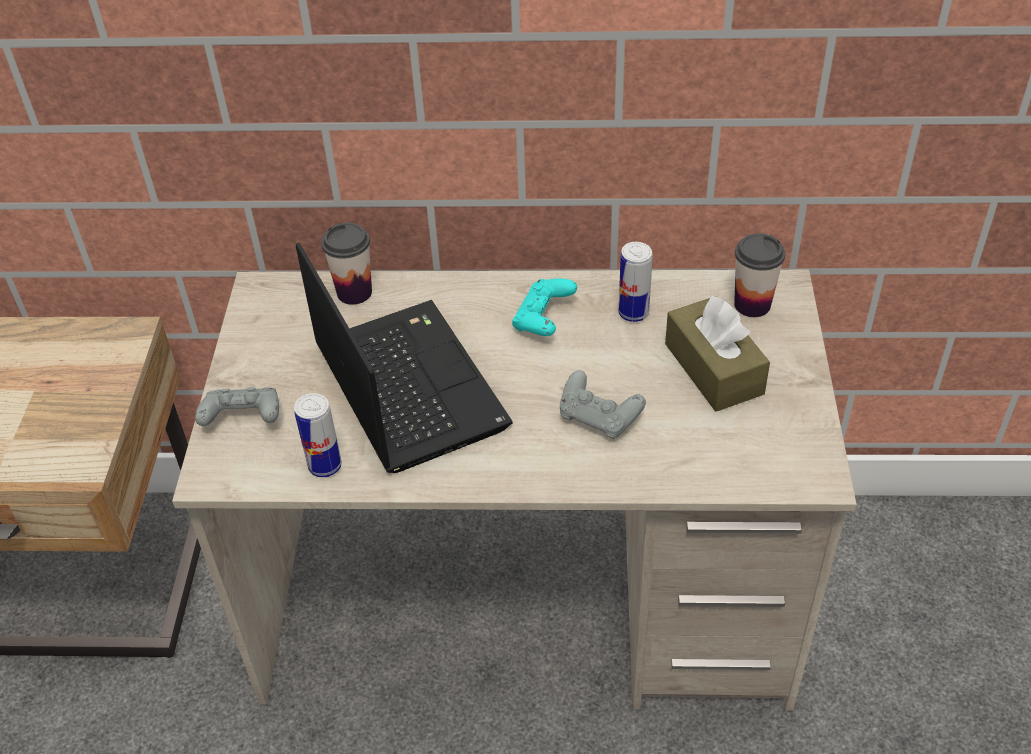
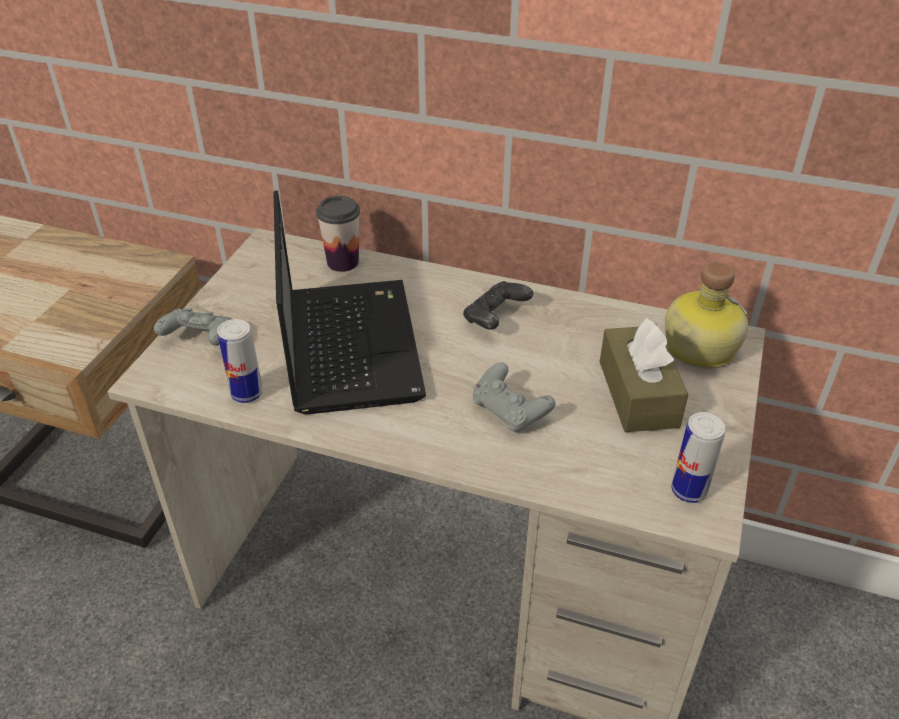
camera: 15 degrees right, 5 degrees down
(543, 320) = (495, 318): turquoise game controller -> black game controller
(633, 313) = (580, 330): can -> can (688, 491)
(752, 305) = (697, 347): cup -> bottle

